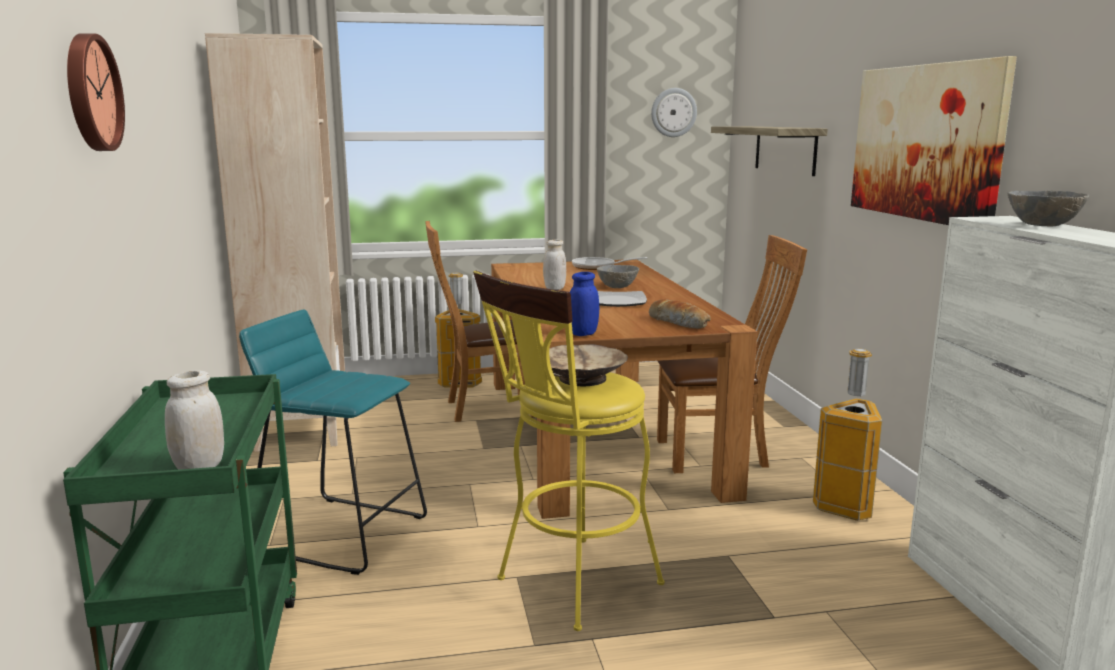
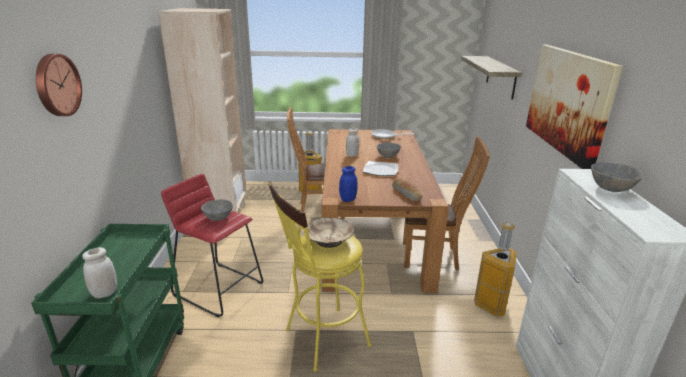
camera: 10 degrees right, 10 degrees up
(342, 533) = (219, 288): turquoise stool -> red stool
(347, 382) = (218, 218): none -> grey bowl
(673, 112) = (443, 42): wall clock -> none

